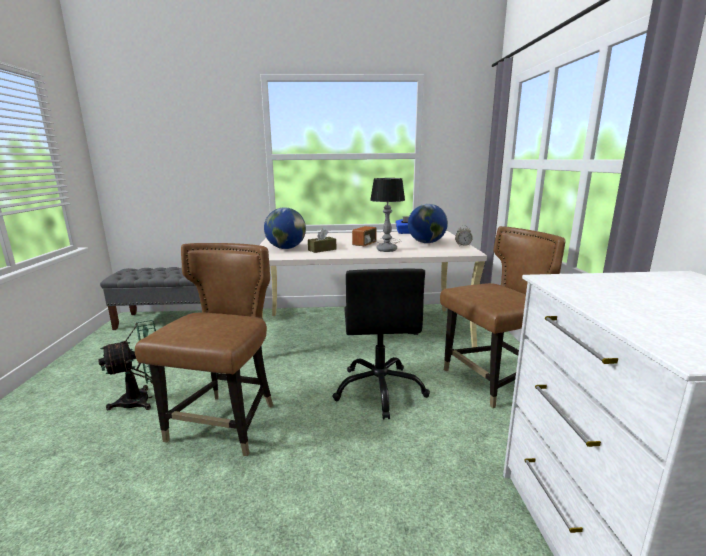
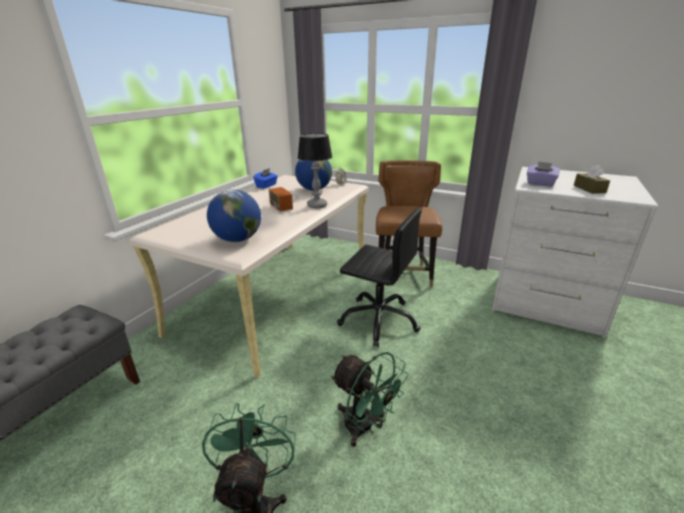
camera: 60 degrees left, 10 degrees up
(225, 424) = (365, 427): brown chair -> green fan
(322, 250) = (274, 226): brown tissue box -> brown tissue box (589, 189)
(596, 283) = (540, 183): none -> purple tissue box

